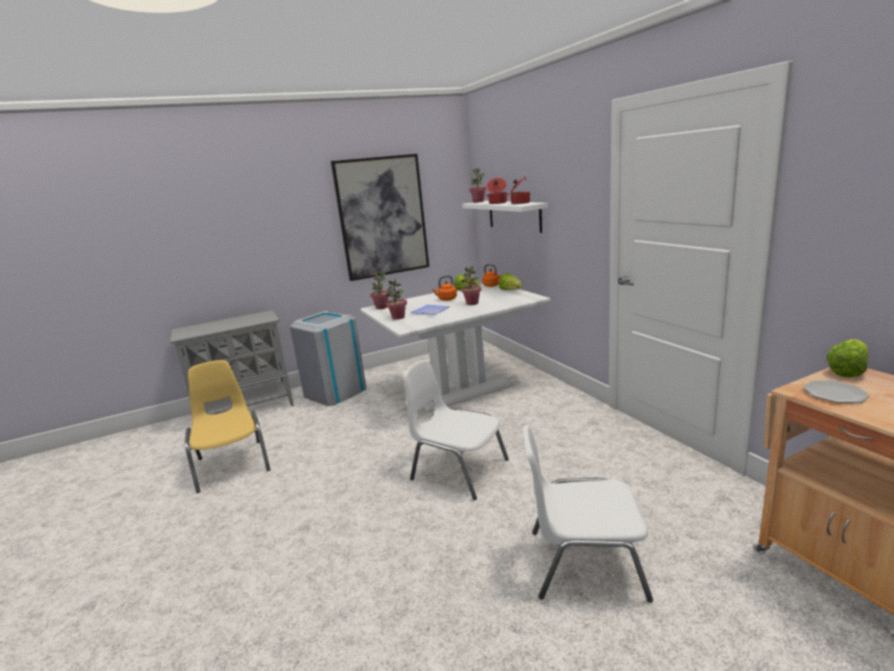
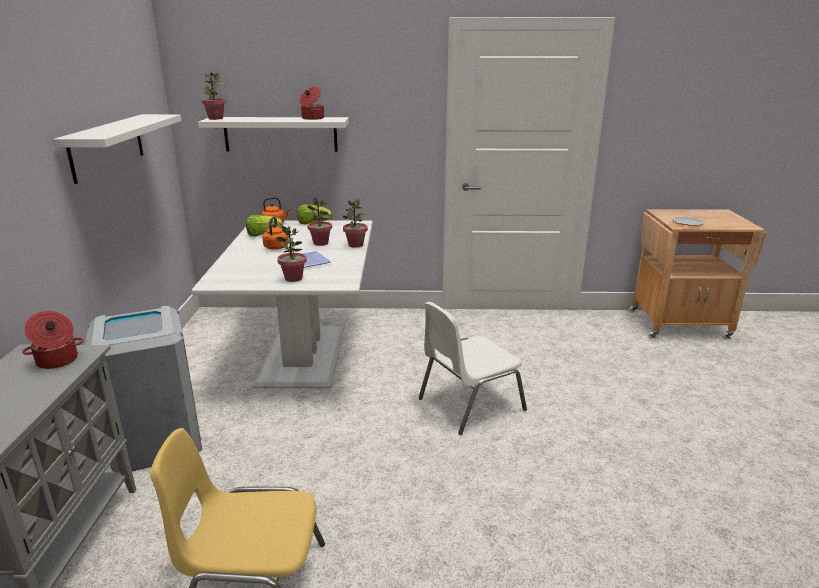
camera: 65 degrees left, 5 degrees up
(381, 307) = (224, 278): potted plant -> potted plant (355, 245)
(382, 217) = (107, 146): picture -> white shelf
(497, 203) = (271, 119): cooking pot -> cooking pot (57, 361)
(584, 562) = (632, 392): white chair -> none
(847, 371) = (660, 212): lettuce -> none

